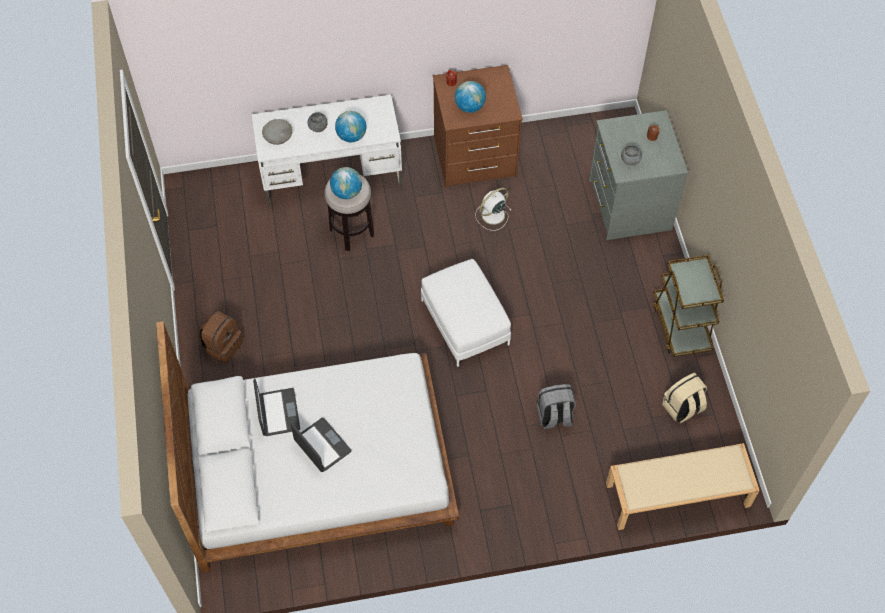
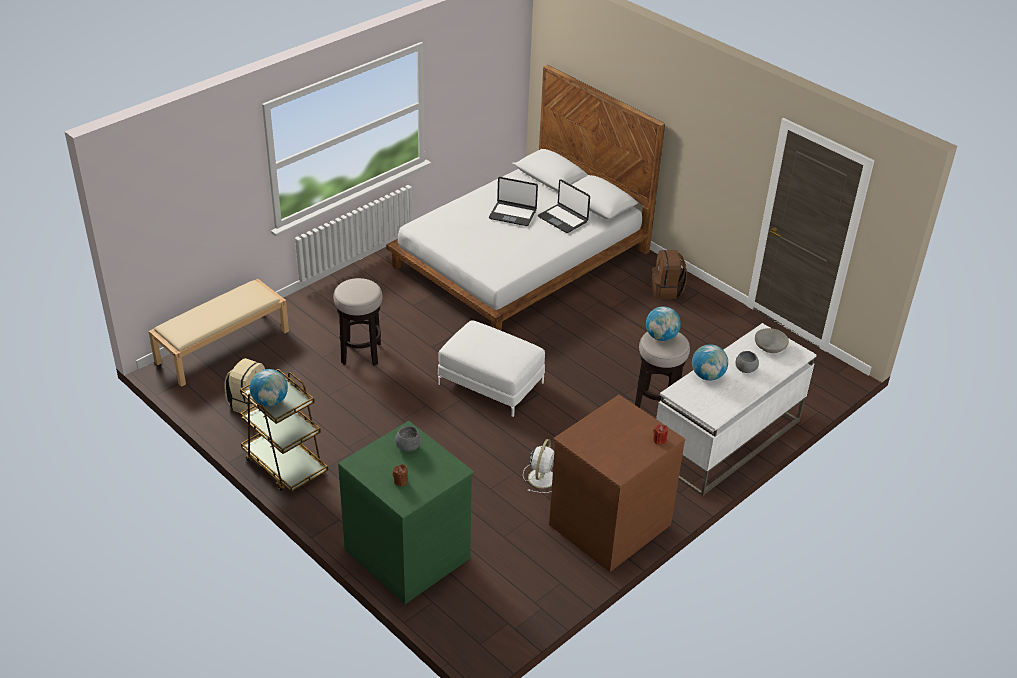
camera: 145 degrees right, 20 degrees down
(469, 106) = (617, 425): globe -> globe (270, 401)
(554, 416) = (361, 353): grey backpack -> stool
(628, 205) = (409, 553): grey dresser -> green dresser

